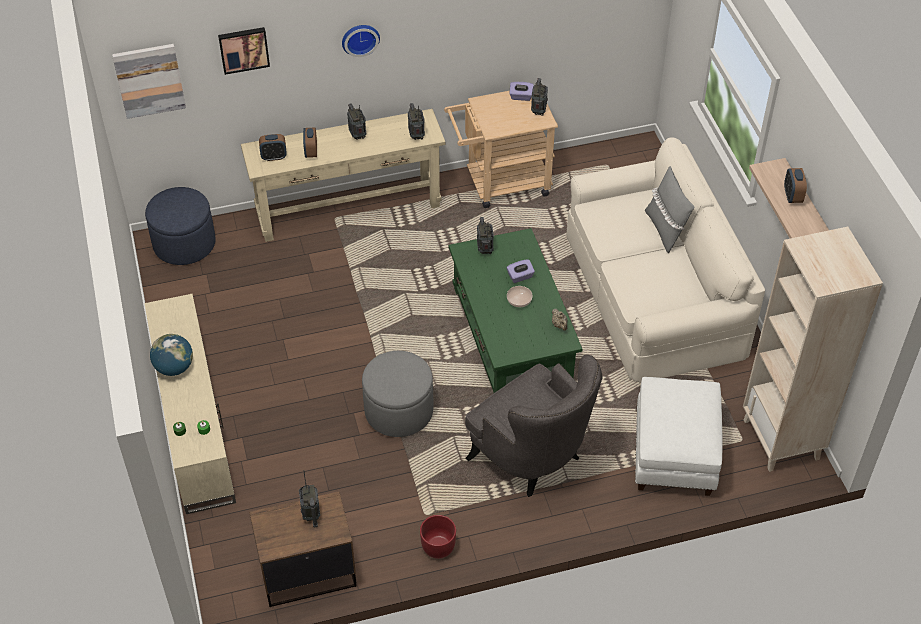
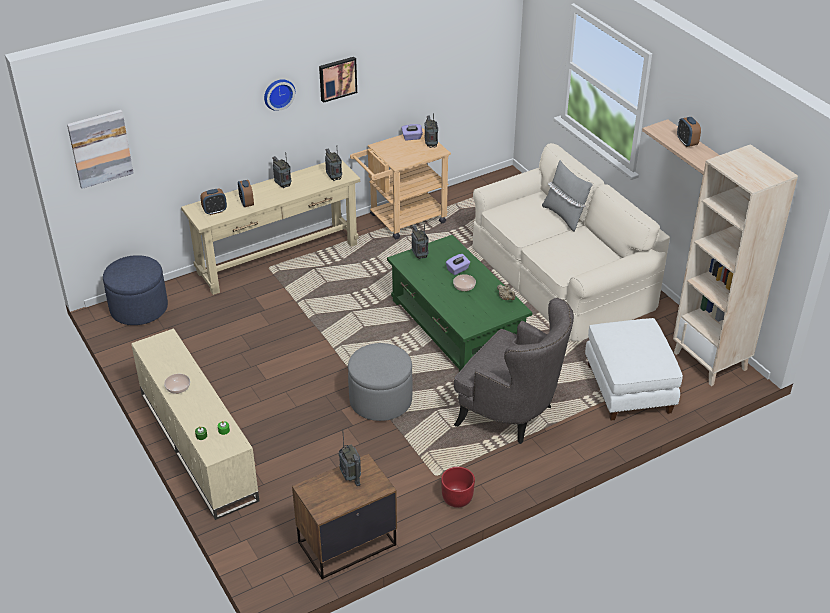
camera: 15 degrees left, 10 degrees down
(174, 367) = (178, 387): globe -> bowl
(243, 49) = (181, 111): picture -> picture (337, 78)

